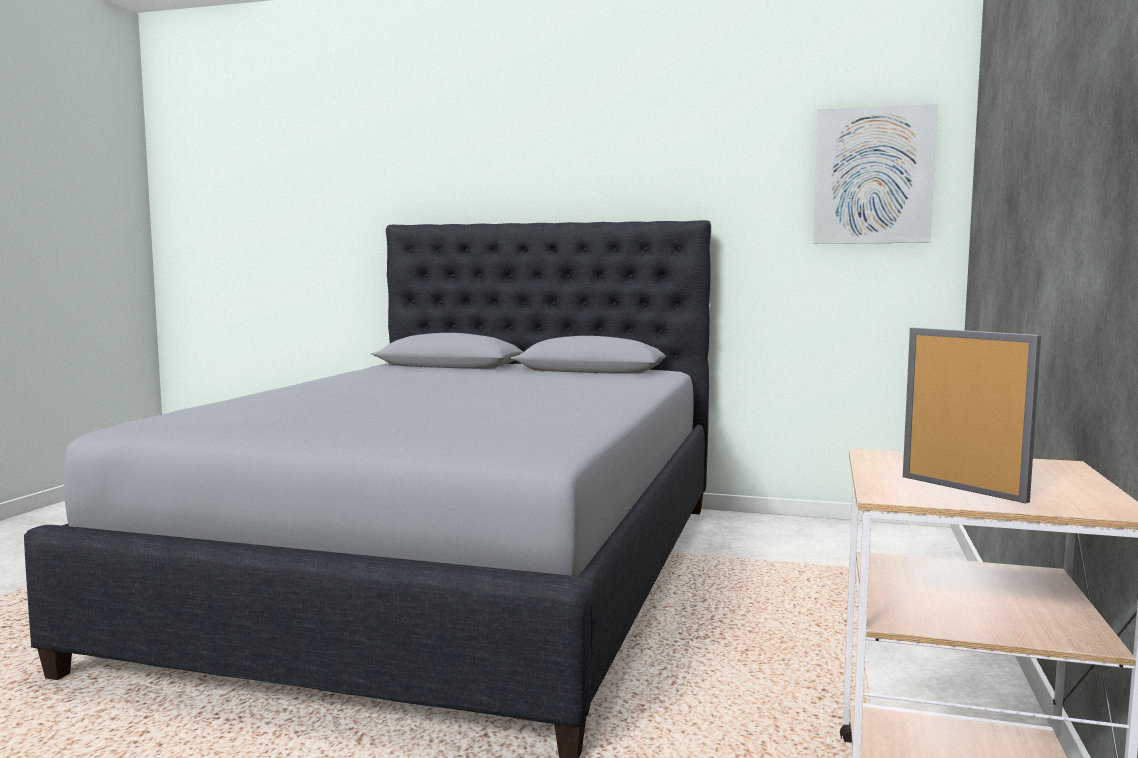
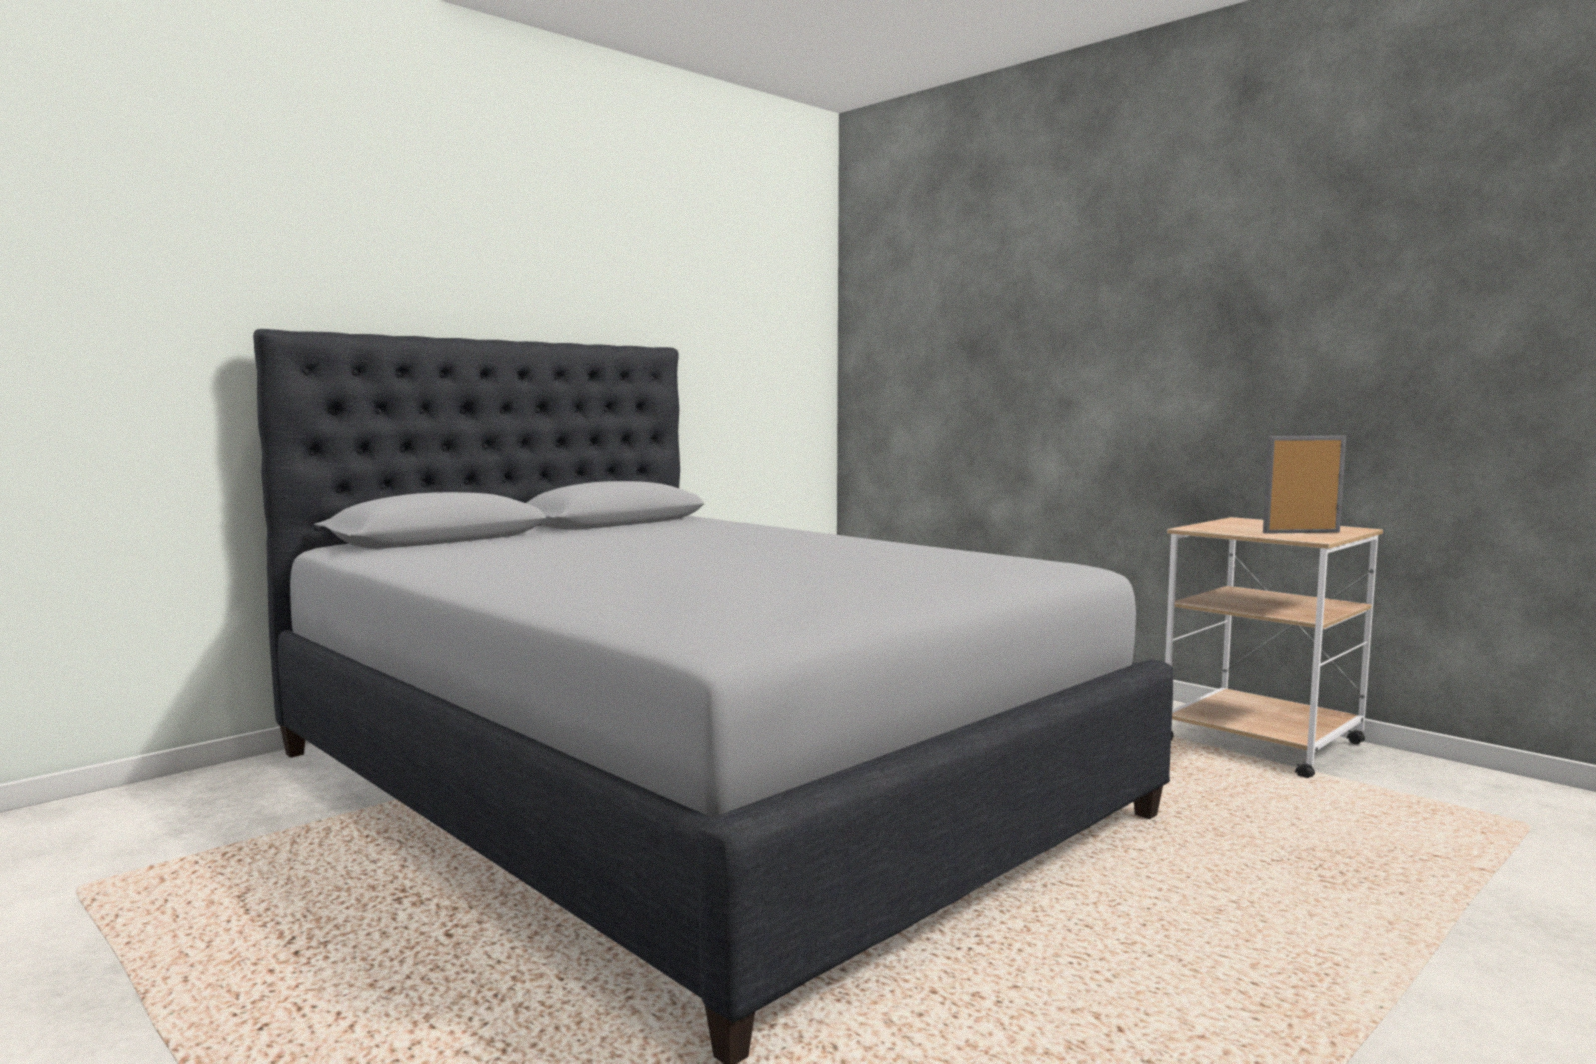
camera: 60 degrees left, 0 degrees up
(873, 176) = (780, 313): picture -> none

